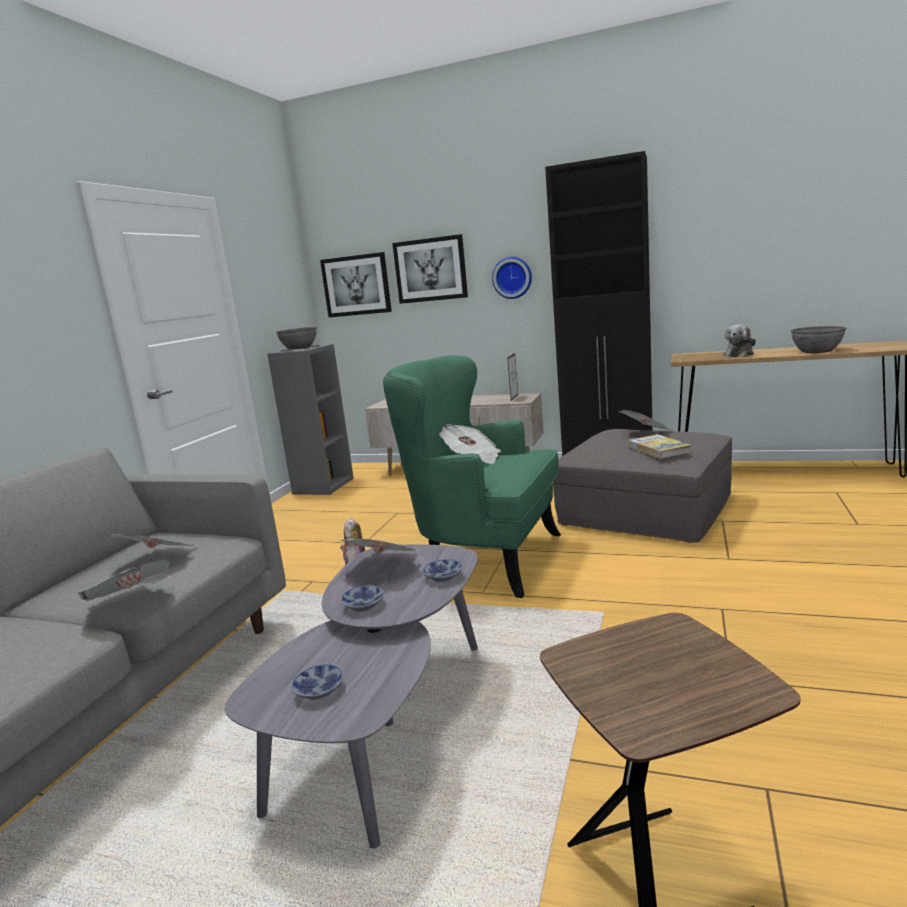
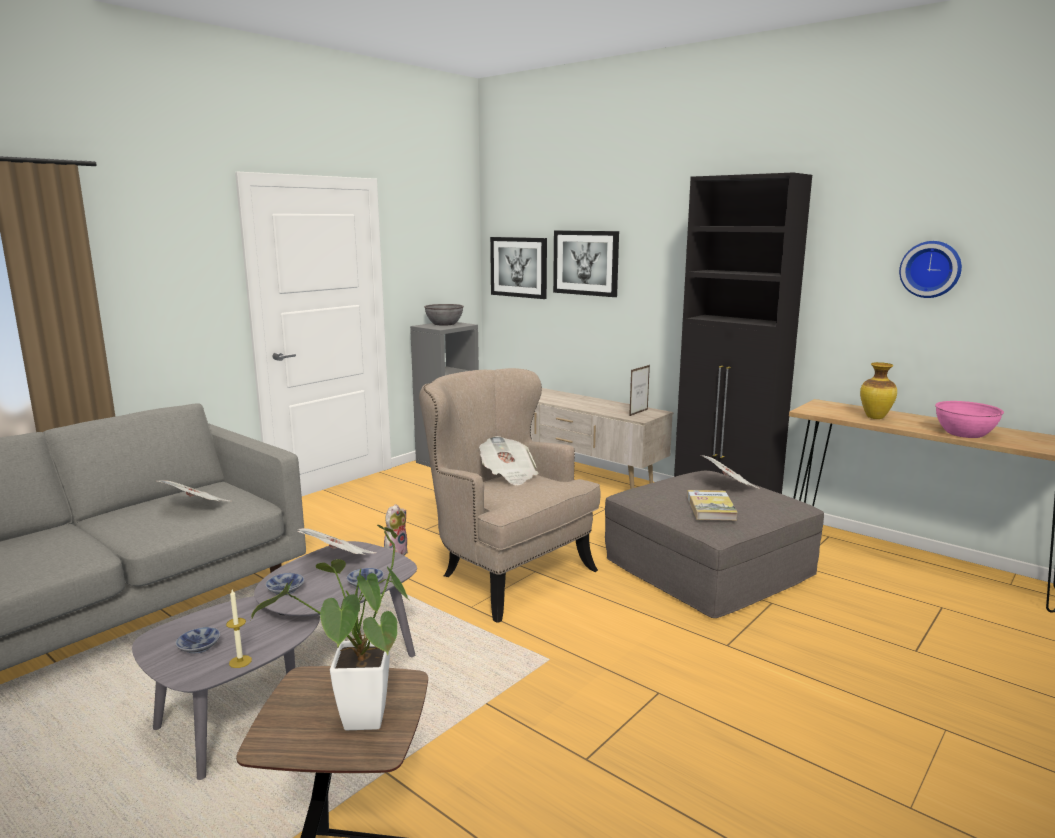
camera: 20 degrees right, 0 degrees up
(131, 602) = (145, 538): newspaper -> none
(389, 688) = (240, 661): none -> candle
(484, 558) = (506, 574): green armchair -> beige armchair
(512, 277) = (661, 284): wall clock -> wall clock (931, 269)
(705, 676) = (362, 727): none -> potted plant
(739, 354) = (875, 417): plush toy -> vase
(816, 351) = (964, 433): grey bowl -> pink bowl

